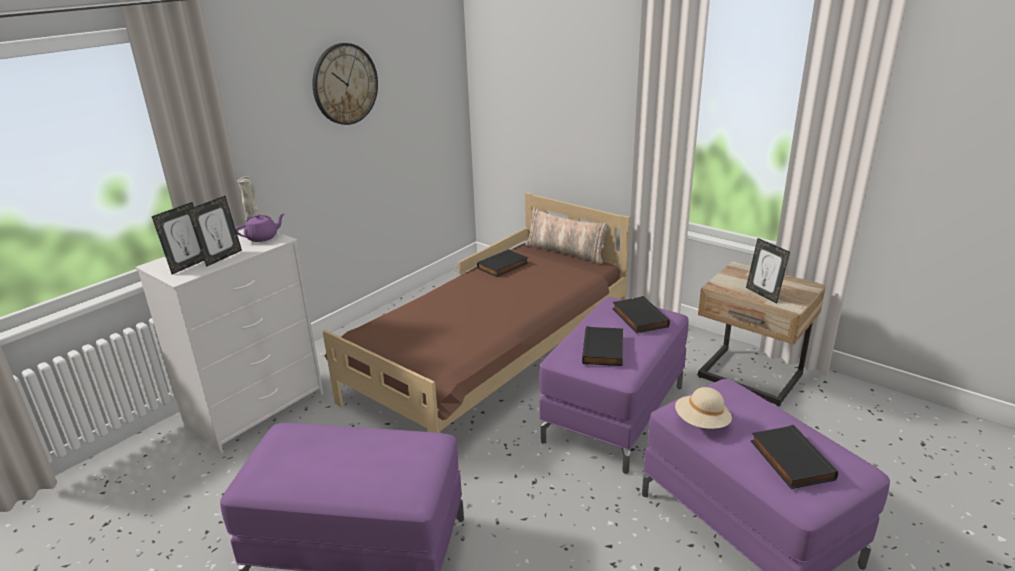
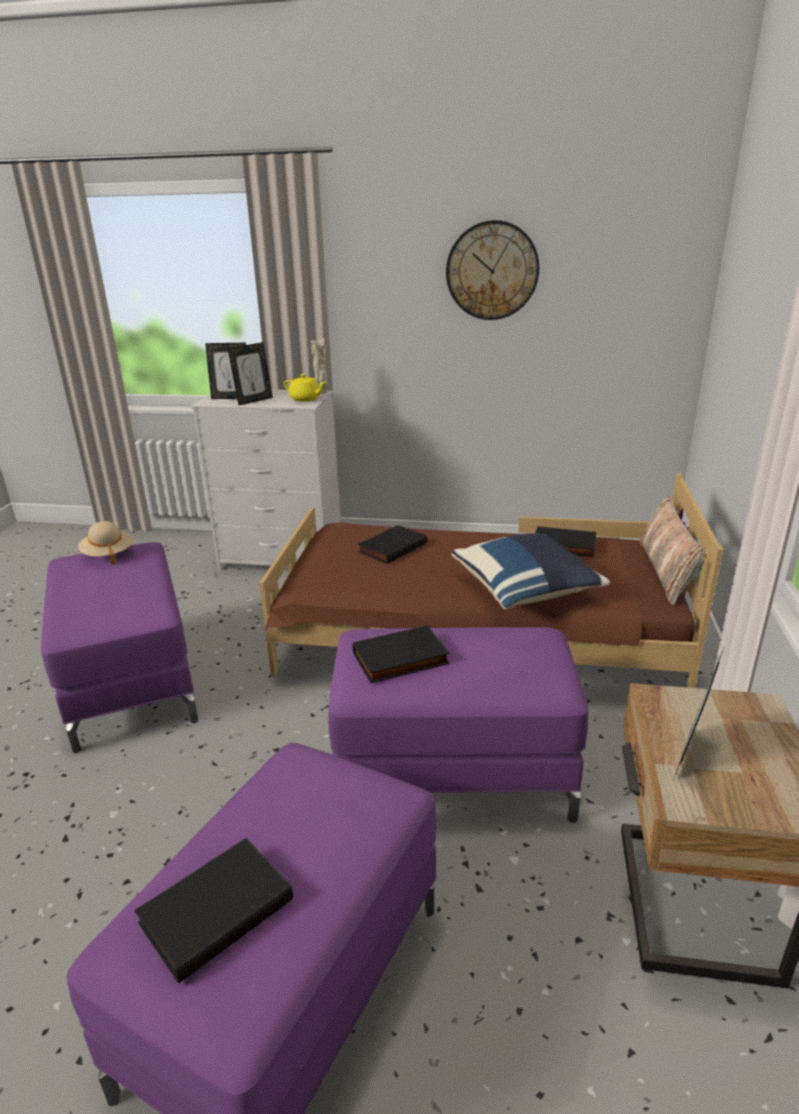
camera: 60 degrees right, 0 degrees up
(222, 257) = (254, 401): picture frame -> picture frame turned 45 degrees counterclockwise
(263, 237) = (305, 399): purple teapot -> yellow teapot
(543, 295) = (526, 590): none -> blue pillow
(638, 318) = (512, 664): black book -> black book (392, 547)
(701, 423) = (273, 788): beige hat -> beige hat (108, 555)

